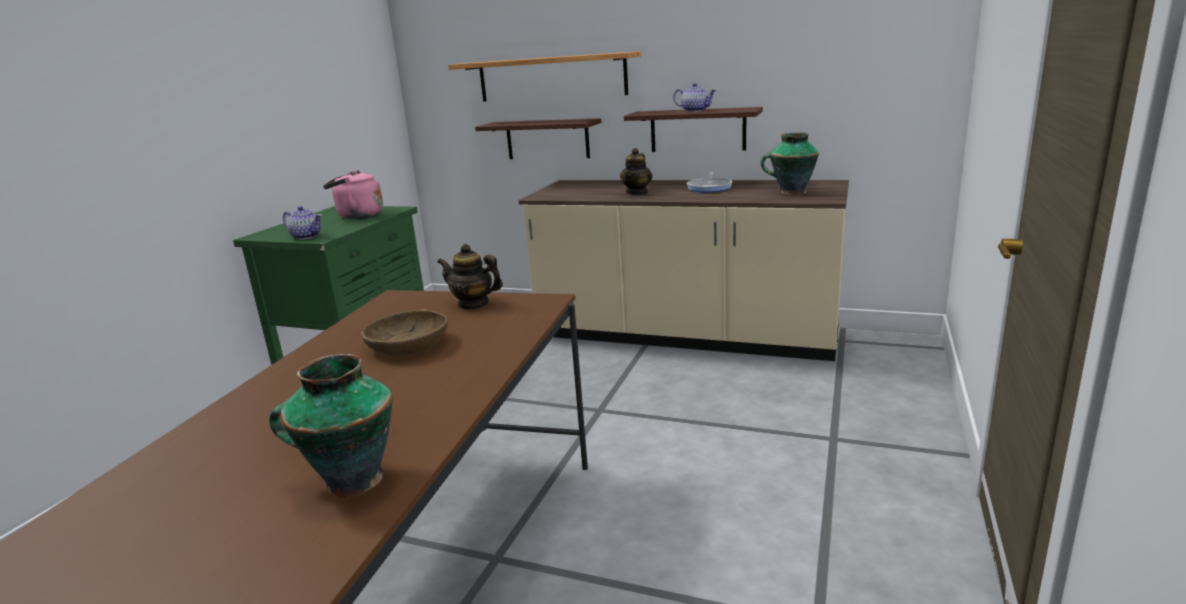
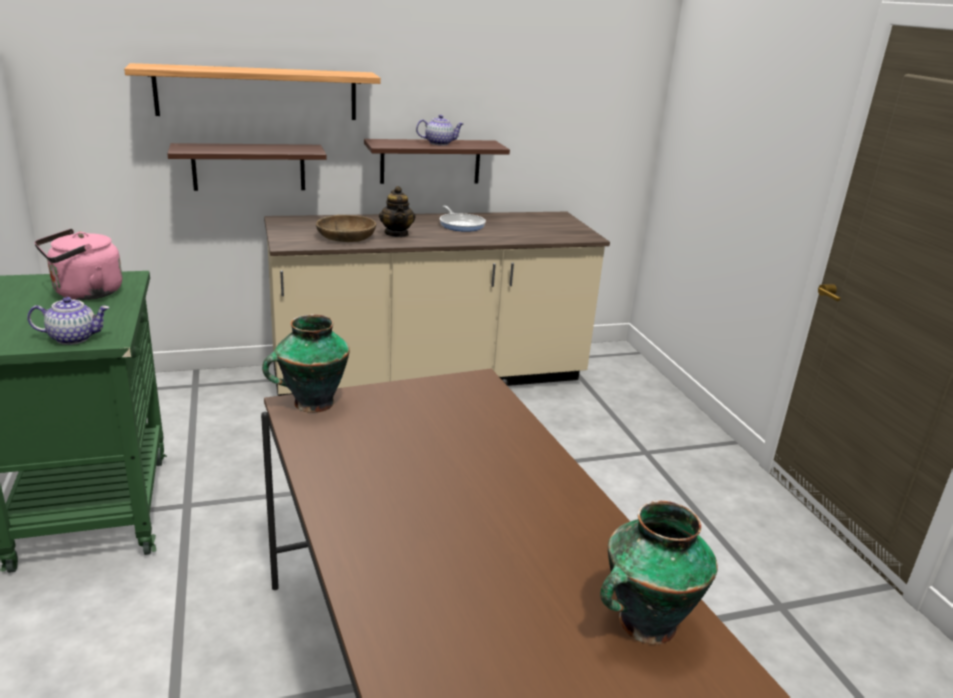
camera: 40 degrees left, 5 degrees up
(408, 345) = (428, 465): brown bowl -> brown bowl (346, 237)
(473, 304) = (409, 399): teapot -> none
(791, 192) = (546, 229): vase -> vase (311, 403)

